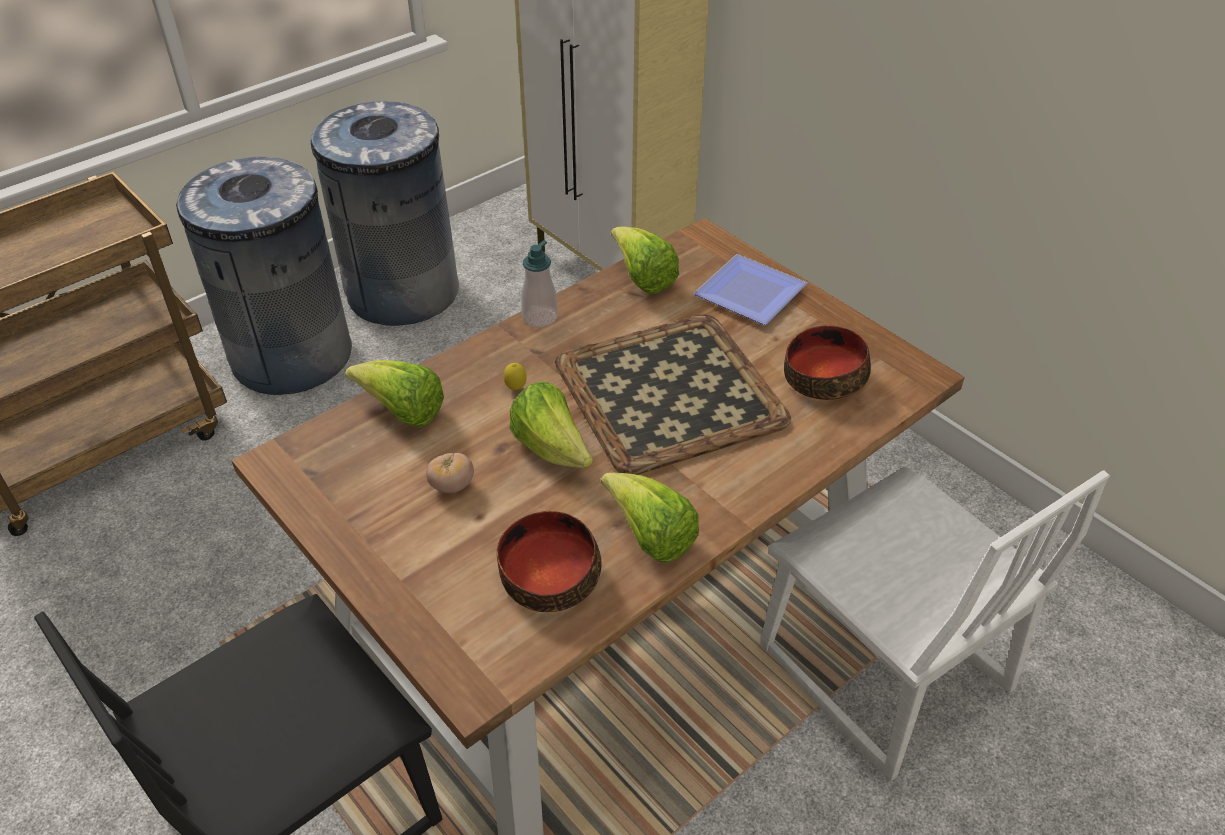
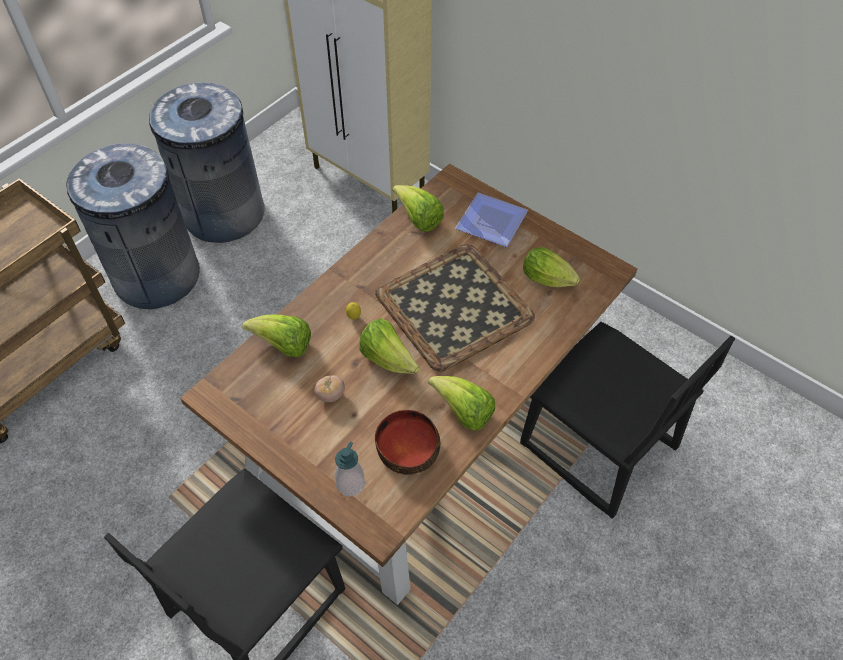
camera: 10 degrees left, 10 degrees up
(540, 317) = (356, 259): soap dispenser -> soap dispenser (350, 484)
(824, 377) = (550, 281): bowl -> lettuce
(882, 670) = (597, 447): white chair -> black chair

